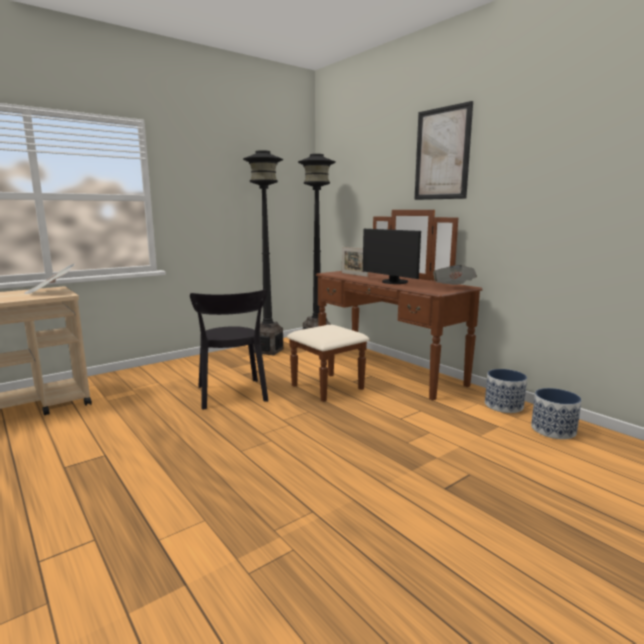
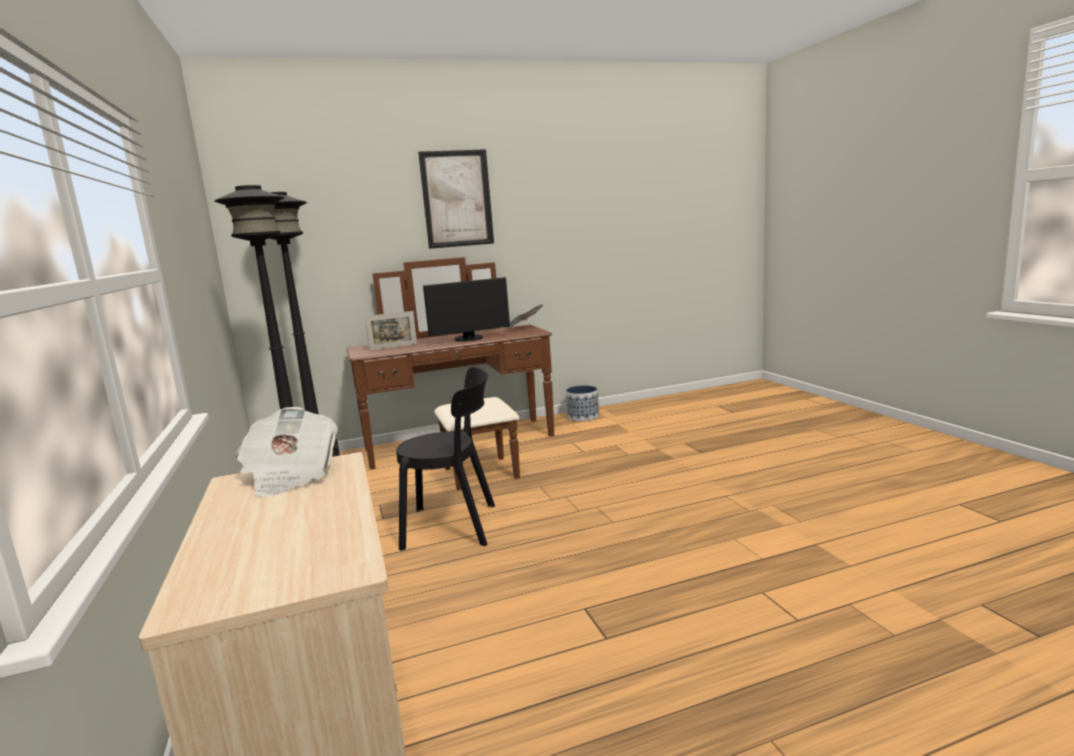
camera: 70 degrees left, 0 degrees up
(553, 430) = (632, 412): planter -> none

